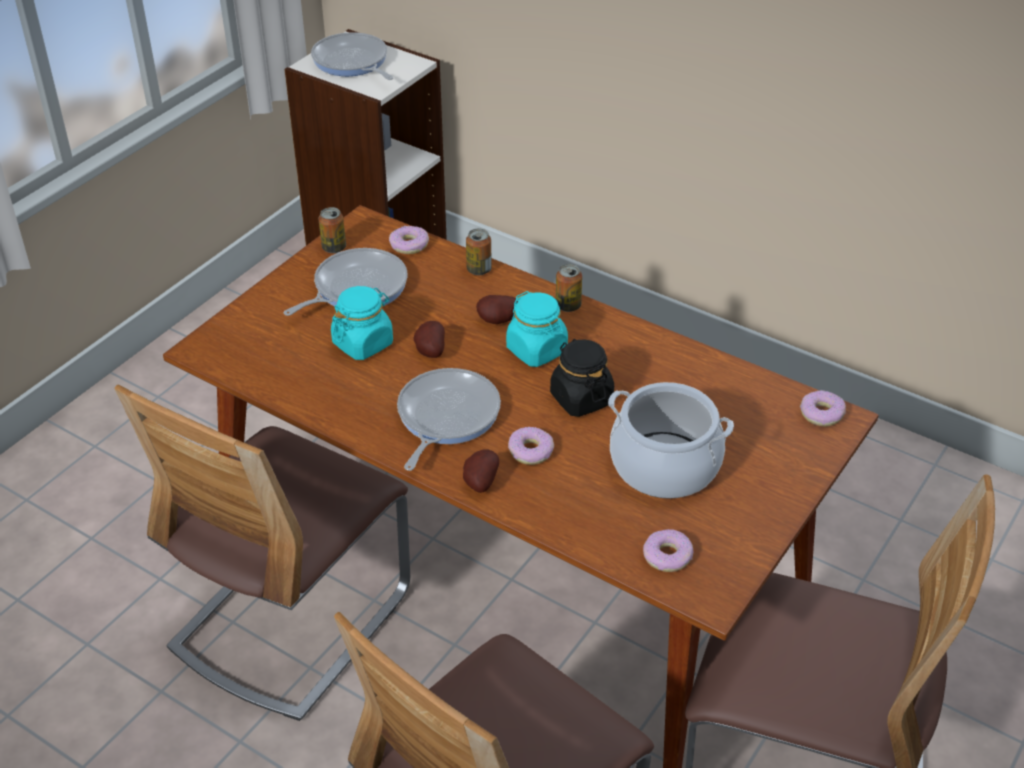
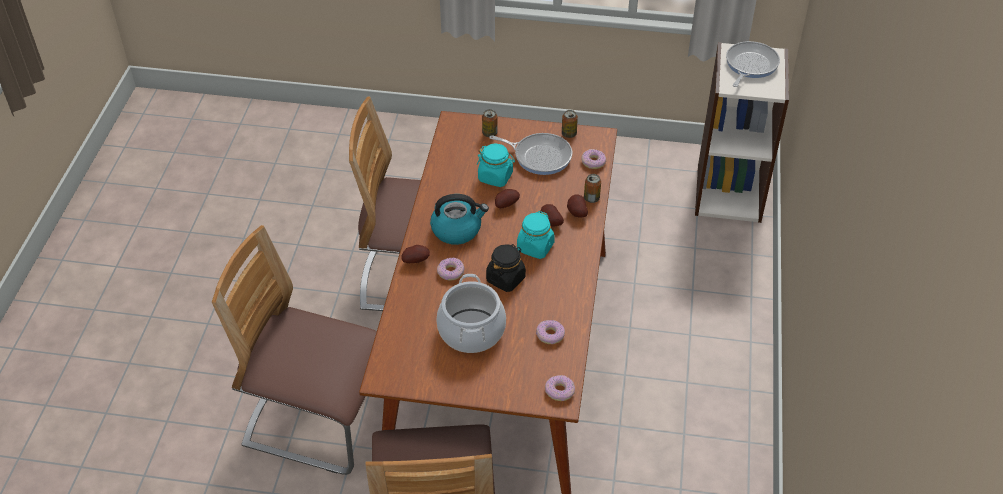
camera: 65 degrees right, 5 degrees up
(445, 417) = (457, 230): frying pan -> kettle
(497, 292) = (576, 213): none -> potato
(568, 306) = (584, 247): can -> can (489, 133)
(667, 556) = (402, 352): donut -> donut (550, 335)

